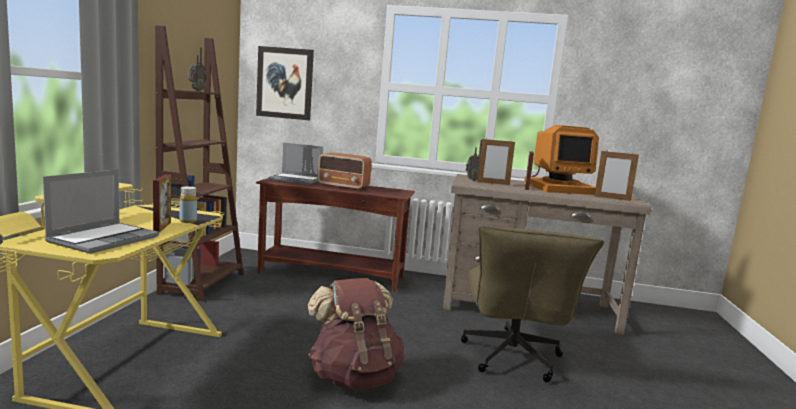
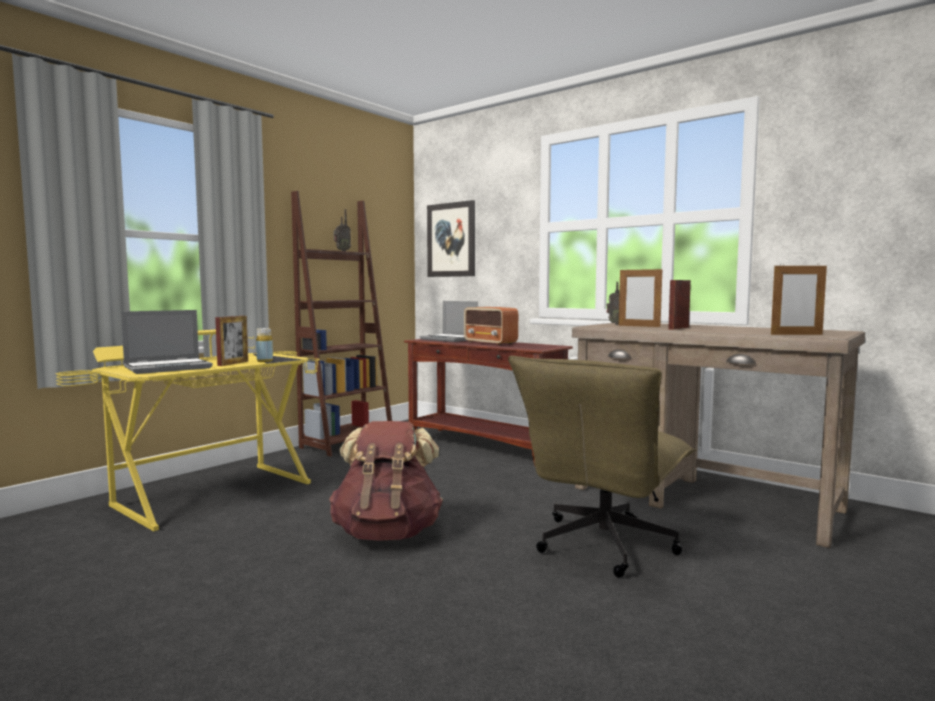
camera: 30 degrees right, 5 degrees down
(559, 188) = (735, 328): monitor -> none
(612, 198) = (796, 334): picture frame -> picture frame turned 45 degrees counterclockwise

